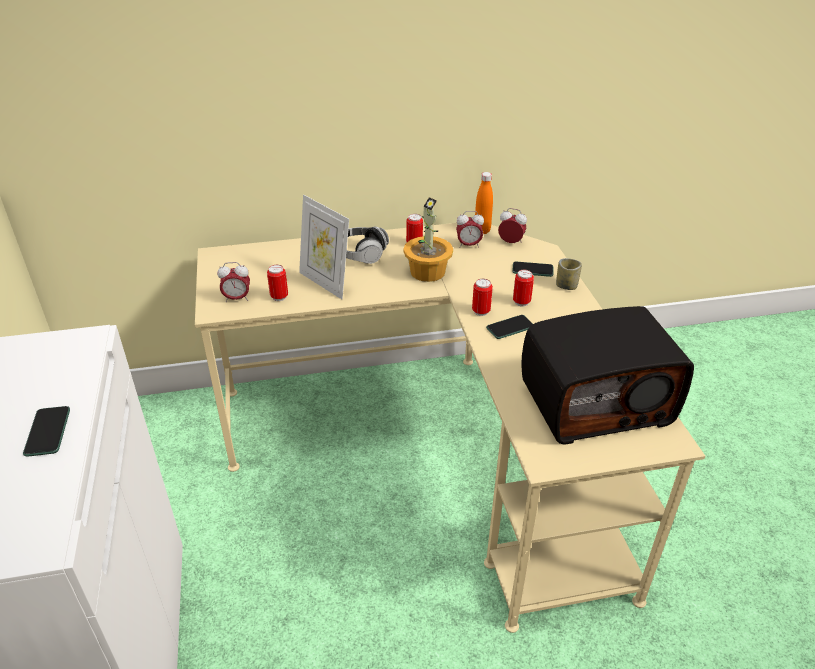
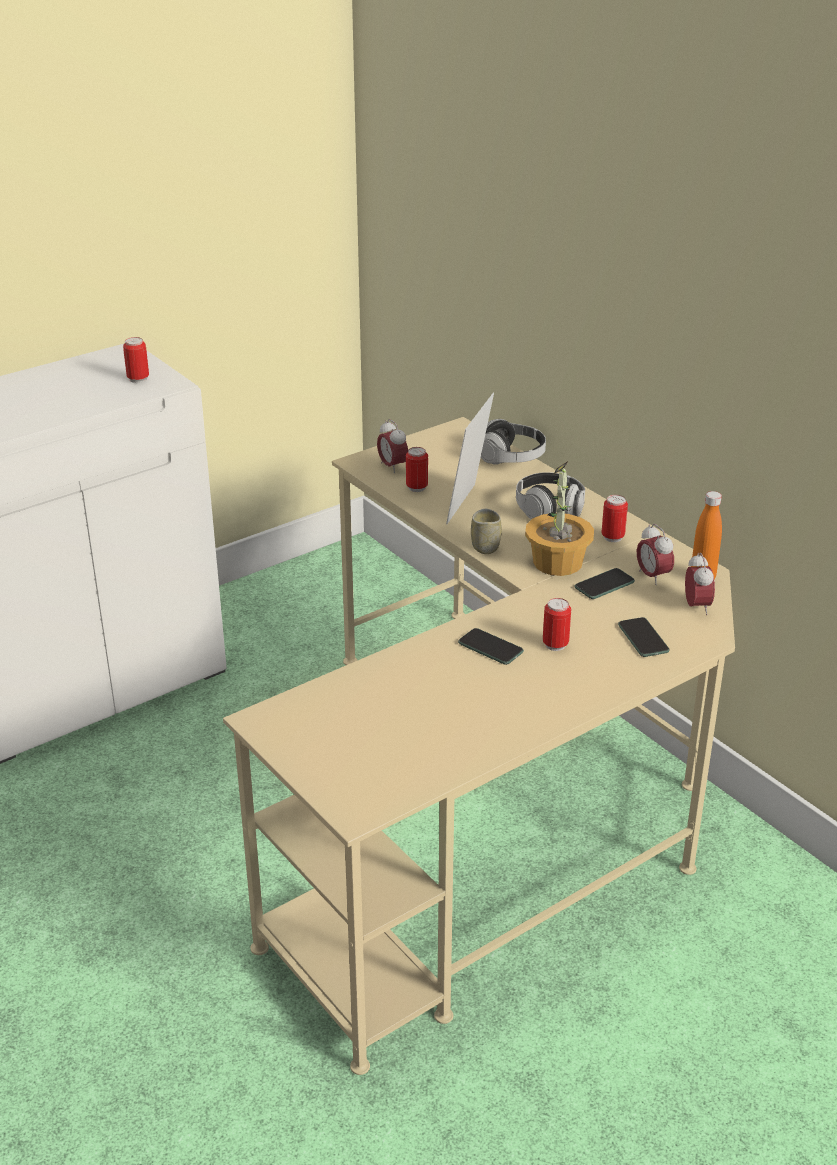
camera: 65 degrees right, 5 degrees down
(48, 432) = (52, 411): phone -> phone (604, 585)
(279, 247) = (511, 458): none -> headphones
(481, 311) = (506, 619): can -> can (138, 379)
(566, 286) = (630, 673): cup -> cup (485, 547)
(595, 402) = (390, 739): radio -> none

